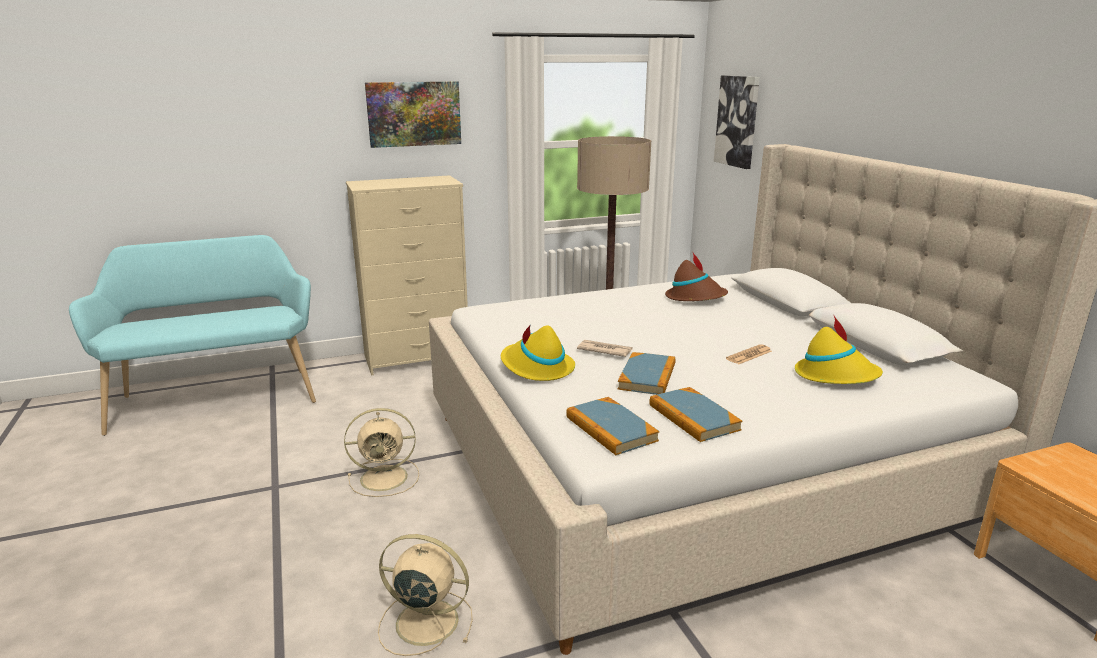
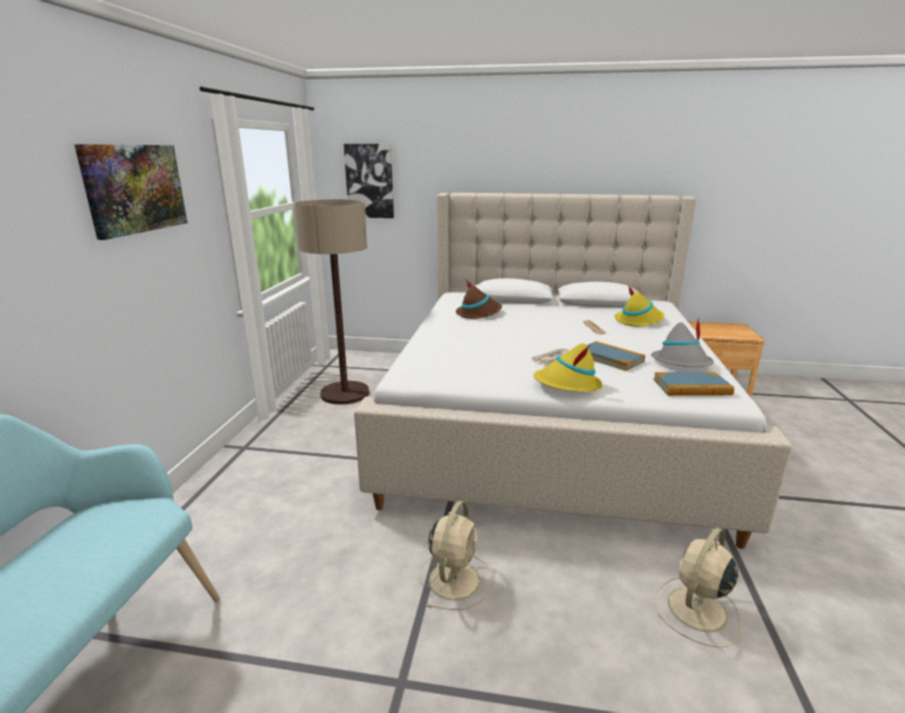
camera: 60 degrees left, 0 degrees up
(417, 357) = (216, 490): beige dresser -> none
(693, 417) = (682, 363): book -> grey hat

